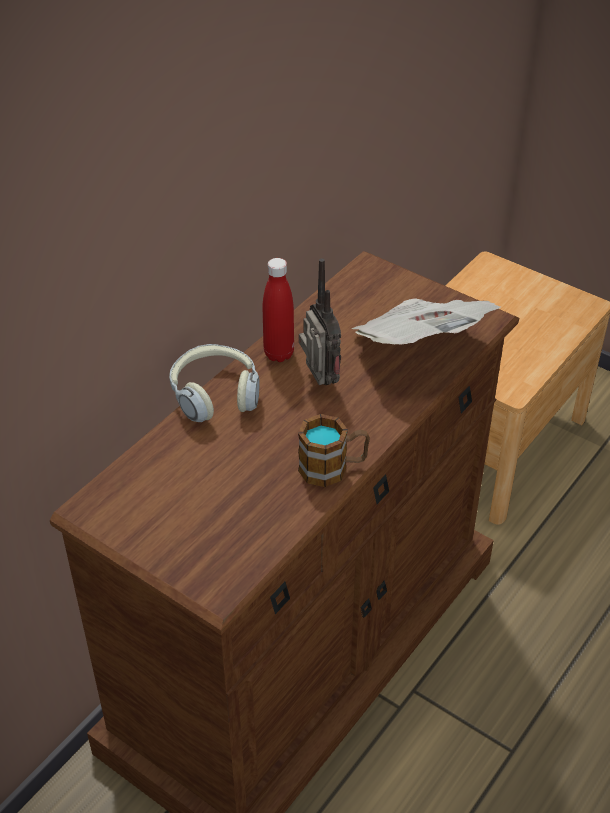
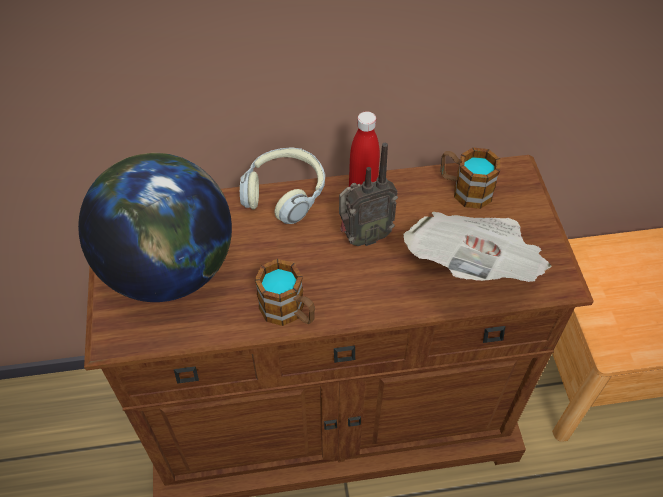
camera: 45 degrees right, 10 degrees up
(195, 510) = (170, 268): none -> globe
(319, 381) = (363, 237): radio -> radio turned 45 degrees clockwise
(349, 302) = (464, 189): none -> mug

